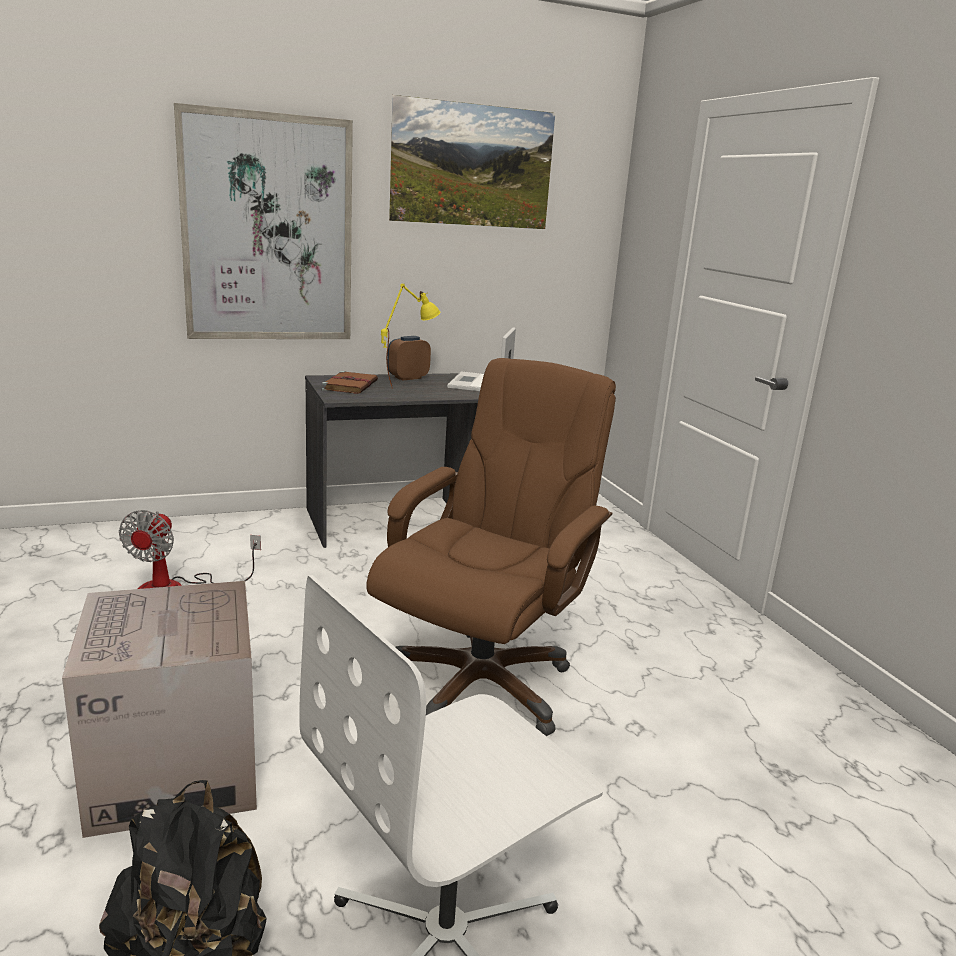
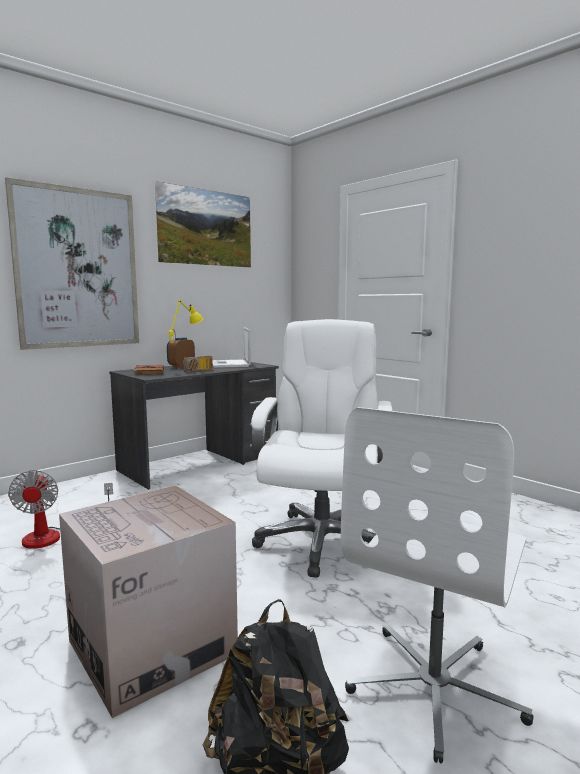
camera: 20 degrees left, 10 degrees down
(417, 393) = (199, 371): none -> radio
(480, 684) = (321, 540): brown office chair -> white office chair

